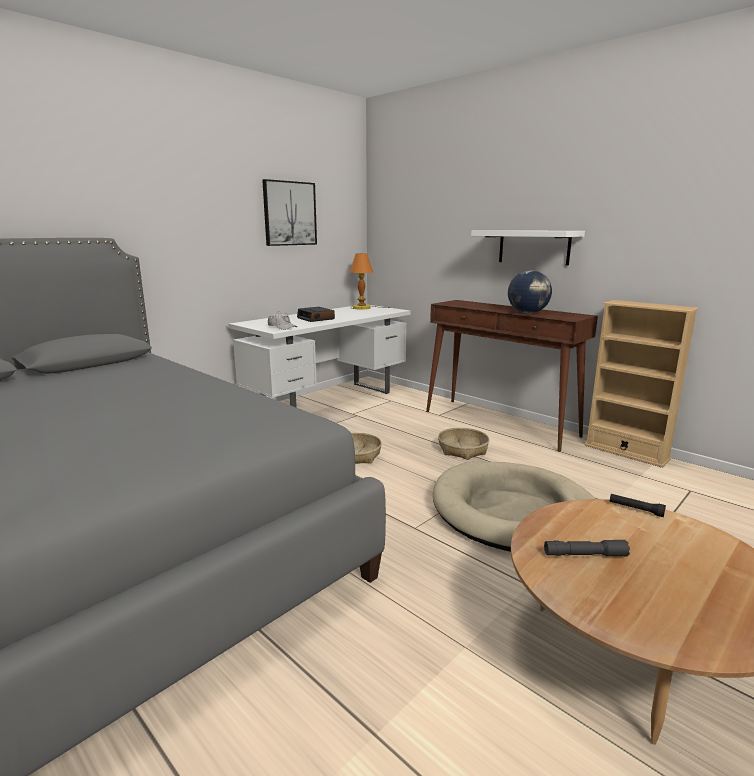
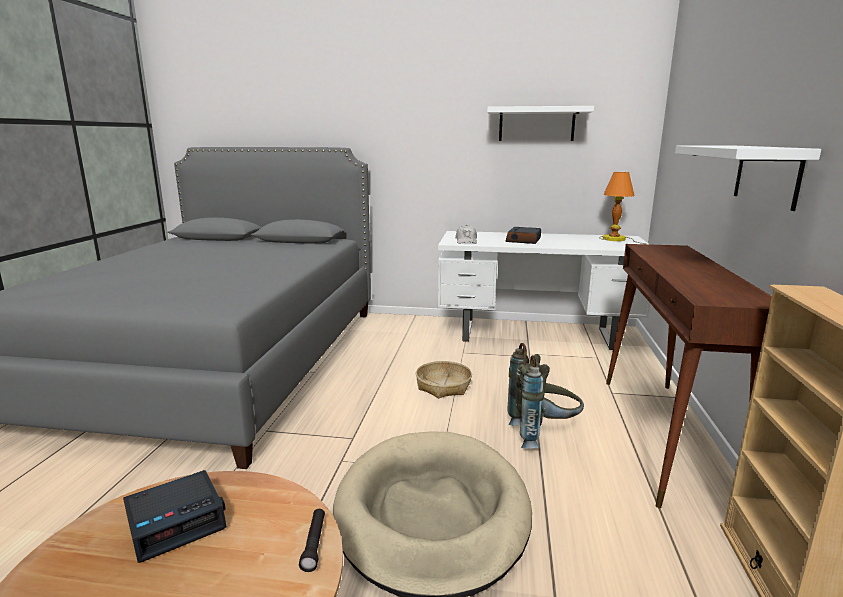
camera: 55 degrees right, 0 degrees up
(289, 213) = (536, 124): picture -> white shelf
(462, 450) = (543, 434): basket -> grey backpack
(528, 313) = (686, 278): globe -> none
(585, 555) = (177, 522): grey flashlight -> alarm clock

